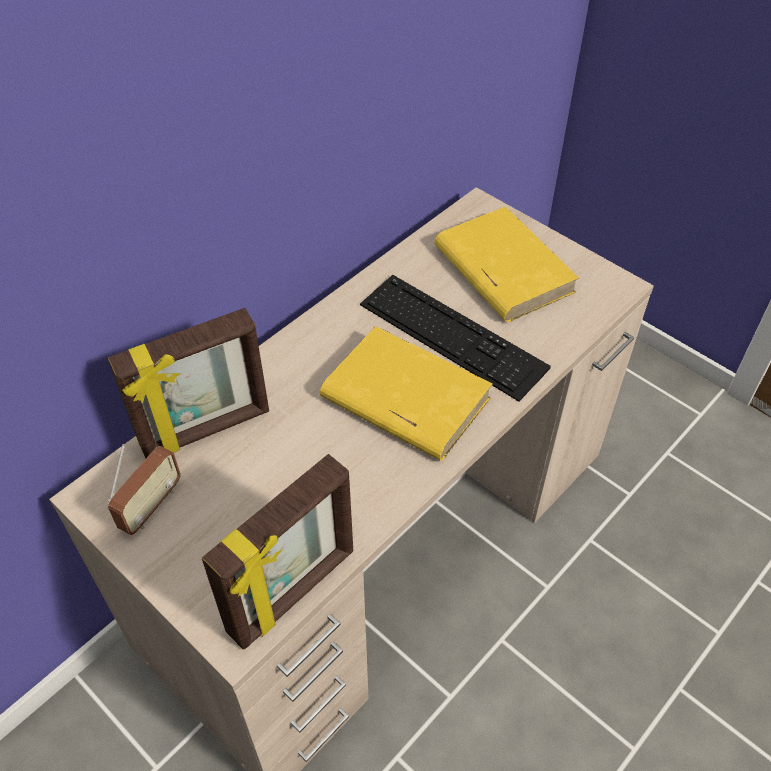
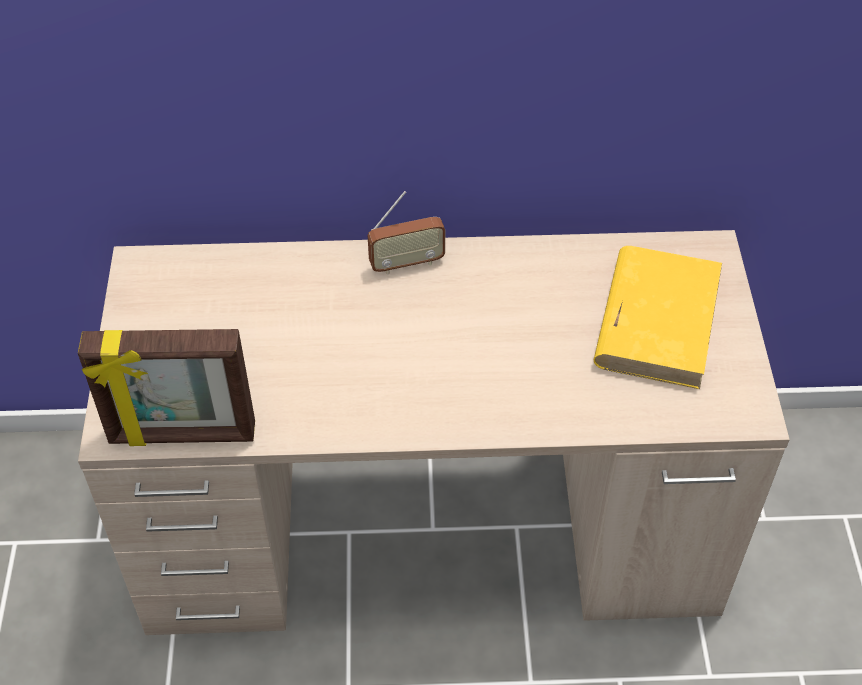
camera: 45 degrees right, 0 degrees up
(151, 506) = (166, 301): radio -> radio (406, 263)
(206, 430) = (261, 276): picture frame -> none
(404, 398) = (431, 363): yellow book -> none
(452, 336) = (535, 343): keyboard -> none

